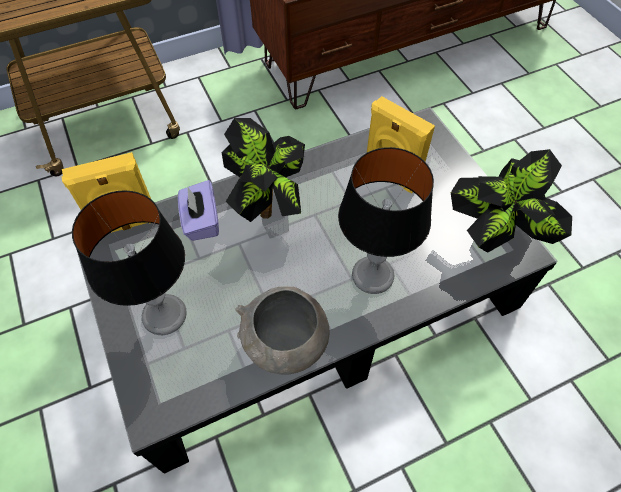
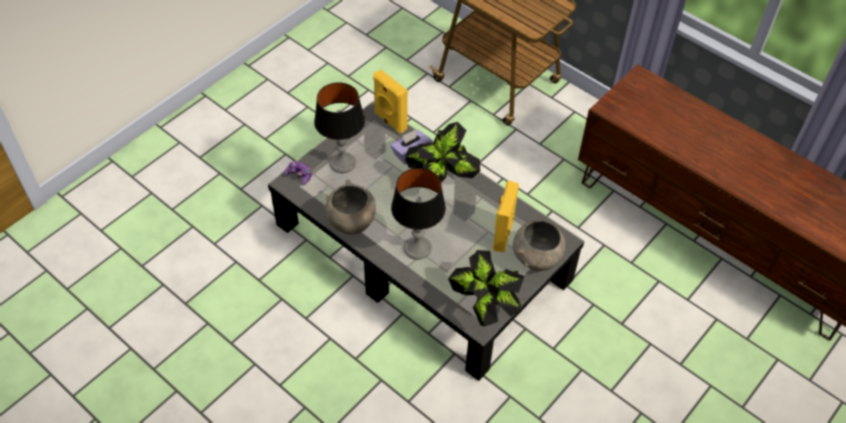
camera: 65 degrees right, 5 degrees down
(149, 391) = (299, 175): none -> game controller
(441, 157) = (536, 259): none -> grey bowl

